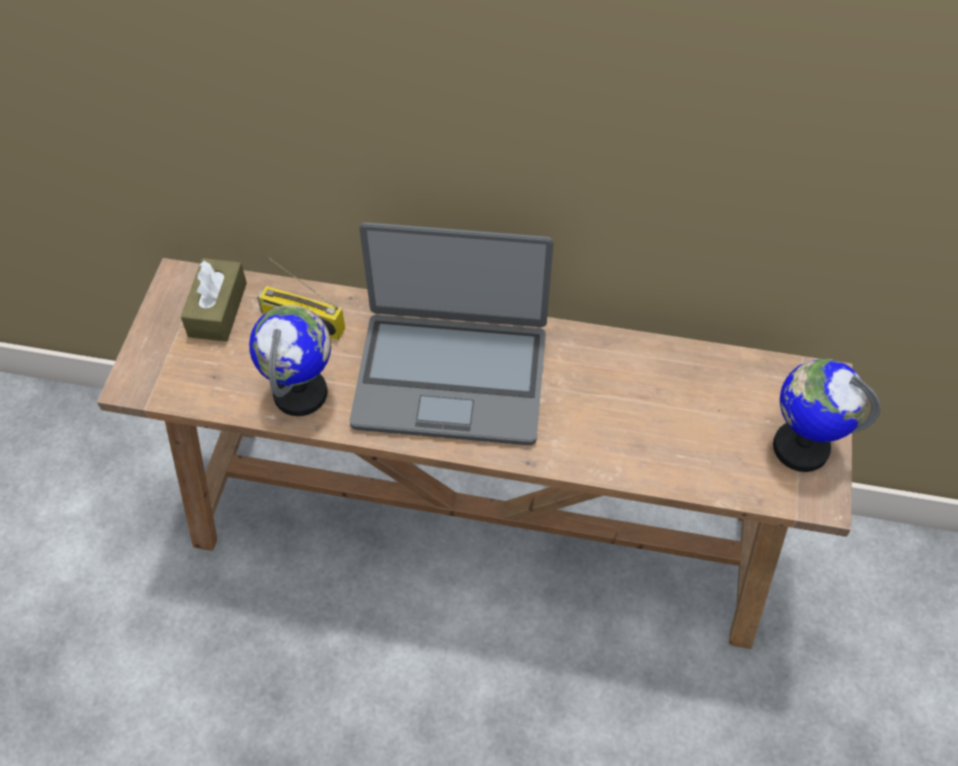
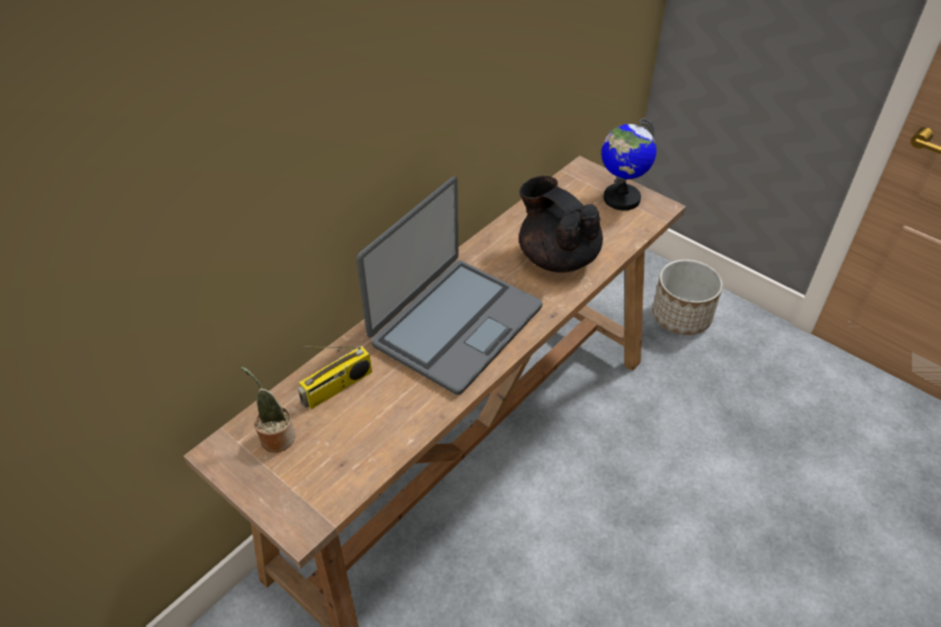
camera: 60 degrees left, 10 degrees down
(217, 309) = (275, 436): brown tissue box -> potted plant
(301, 393) = (403, 414): globe -> none
(631, 424) = (557, 257): none -> black teapot
(873, 669) = (681, 317): none -> planter

